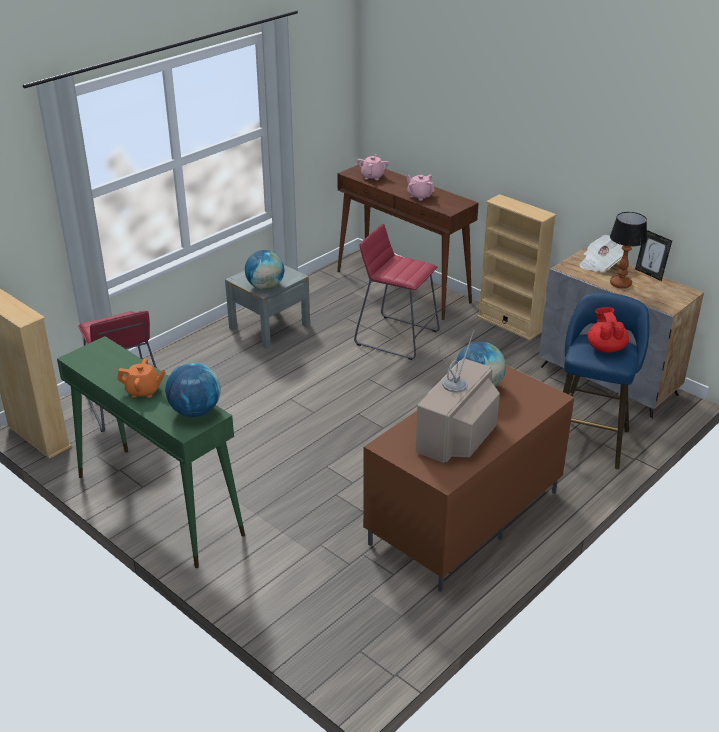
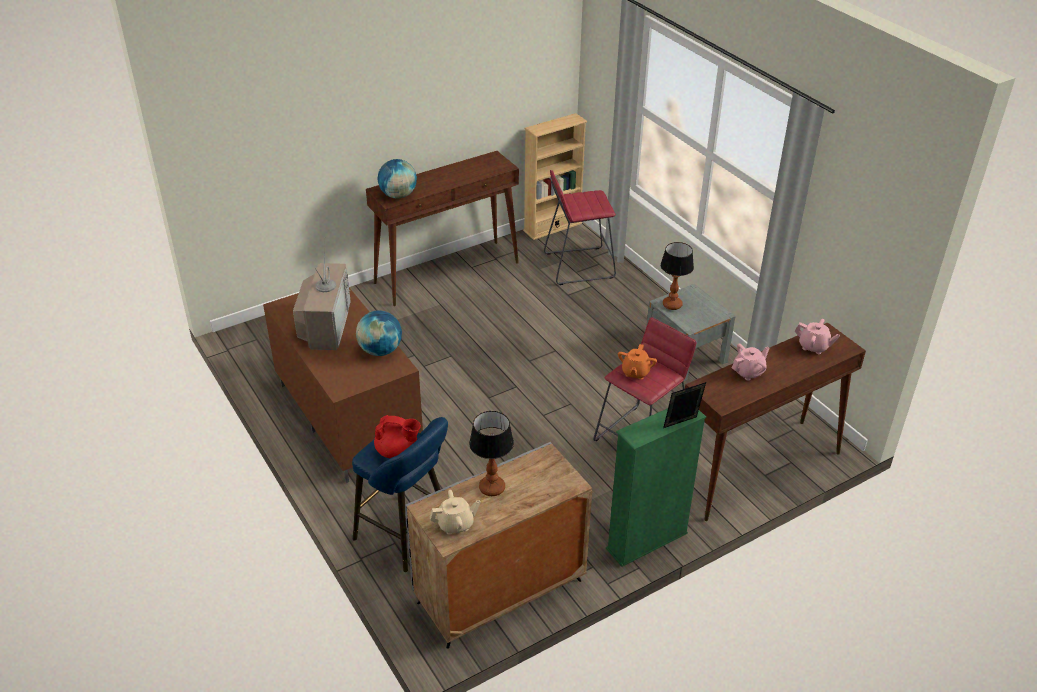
camera: 105 degrees right, 5 degrees up
(143, 391) = (435, 178): orange teapot -> orange teapot (635, 372)
(158, 504) = (447, 272): green console table -> brown console table
(265, 287) = (671, 305): globe -> table lamp
(458, 435) = (325, 324): television -> television turned 45 degrees clockwise
(509, 324) = (647, 541): beige bookcase -> green bookcase
(600, 264) = (544, 488): newspaper -> none
(649, 274) = (504, 523): picture frame -> picture frame (681, 424)
(670, 292) = (455, 524): none -> beige teapot

